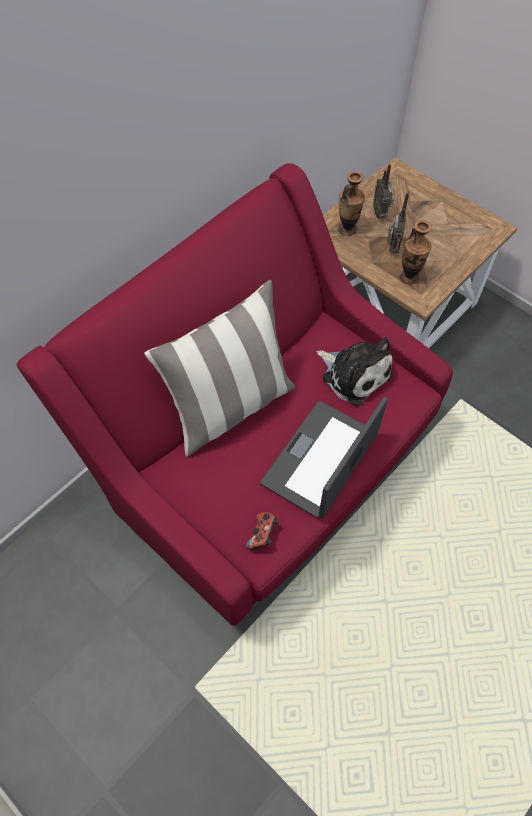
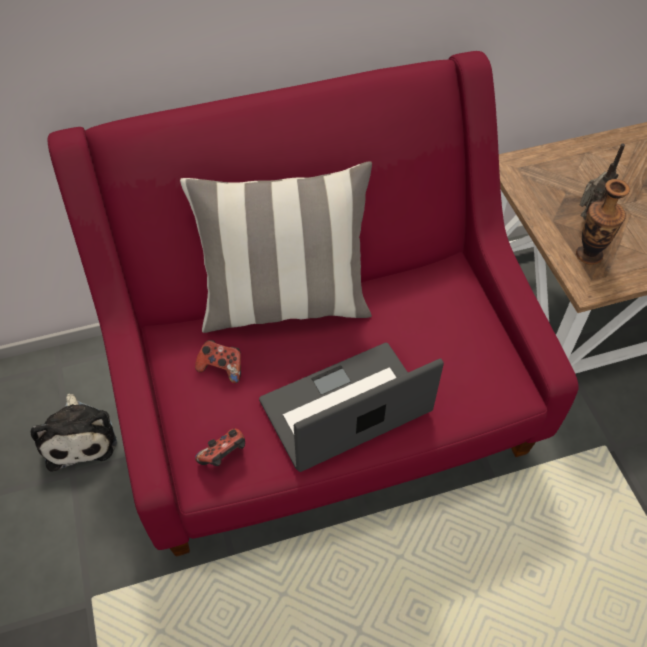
camera: 30 degrees right, 5 degrees down
(218, 475) = (221, 368): none -> game controller
(347, 229) = (546, 174): vase -> none
(354, 374) = (450, 334): plush toy -> plush toy (79, 436)
(380, 213) = (599, 173): radio -> none

